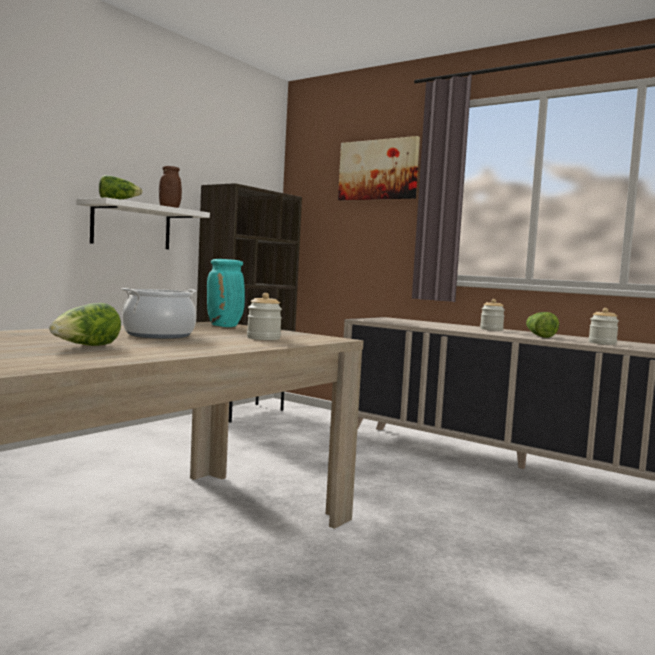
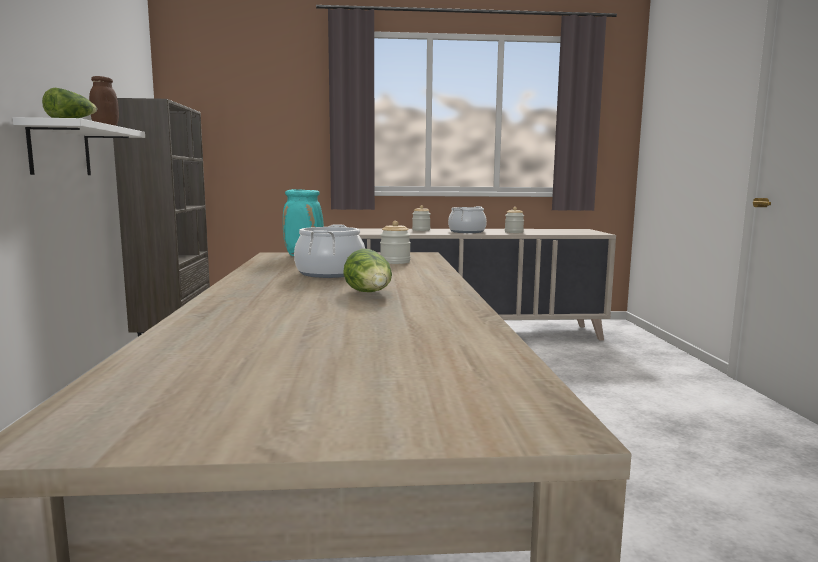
camera: 40 degrees left, 5 degrees up
(378, 170) = (276, 87): picture -> none
(539, 336) = (467, 232): lettuce -> cooking pot

